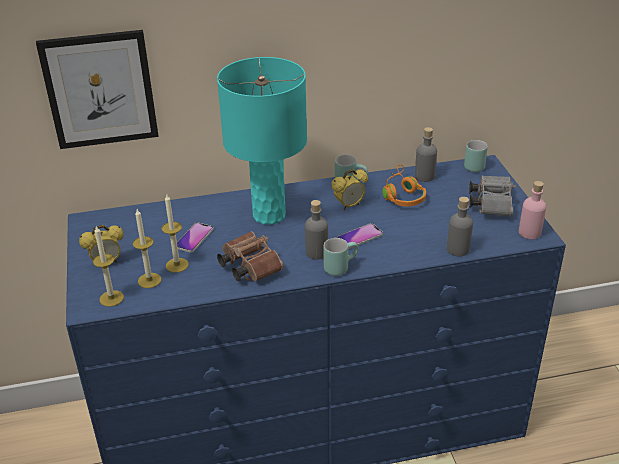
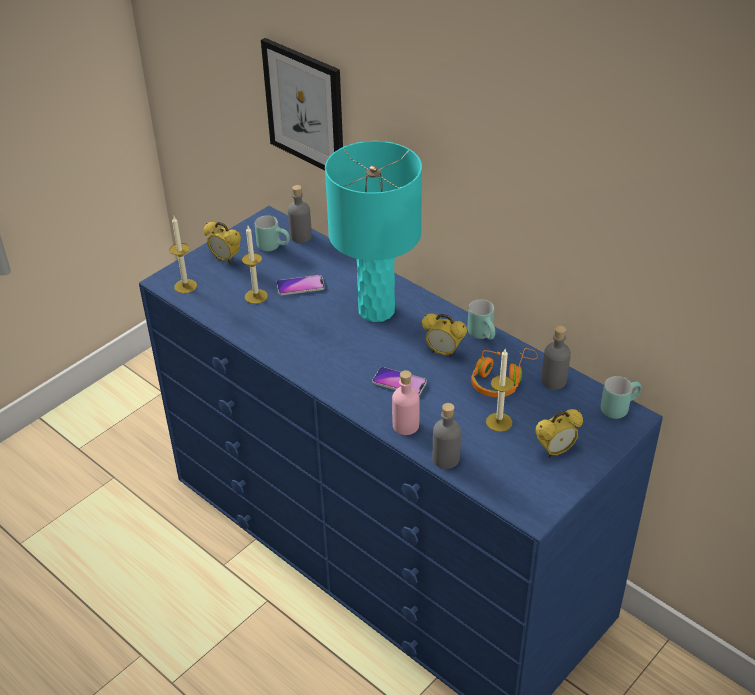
camera: 55 degrees right, 5 degrees up
(149, 280) = (224, 293): candle -> candle (499, 422)
(248, 266) = (290, 336): brown binoculars -> none
(316, 252) = (349, 366): grey bottle -> grey bottle (300, 236)
(339, 266) = (341, 390): turquoise mug -> turquoise mug (274, 246)
(491, 203) = (555, 451): grey binoculars -> alarm clock
(529, 232) = (531, 502): pink bottle -> pink bottle (405, 425)

